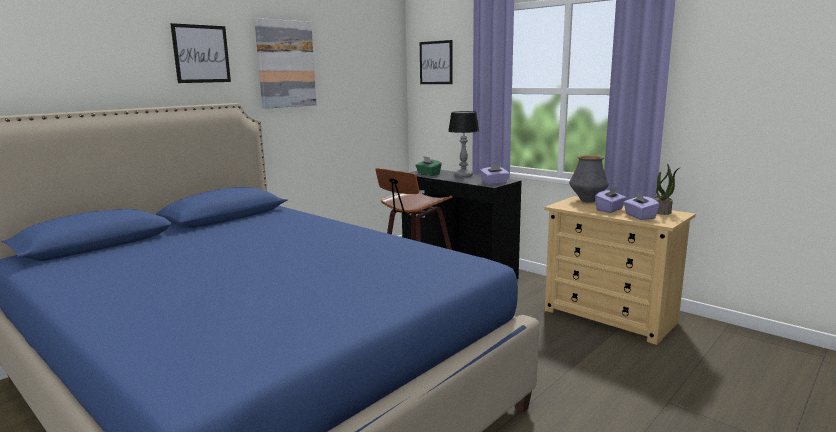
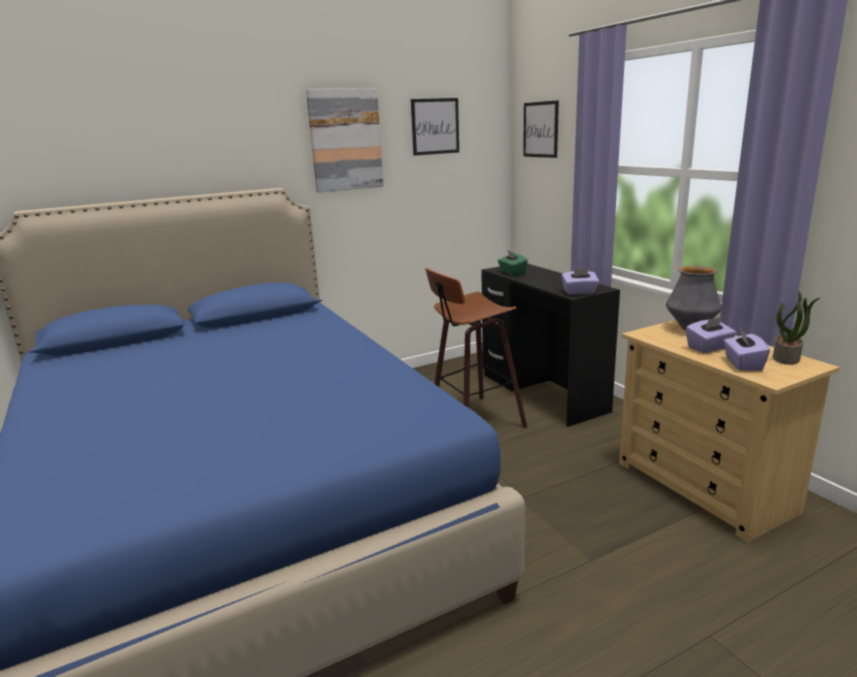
camera: 20 degrees right, 5 degrees up
(201, 54) = (243, 134): picture -> picture (435, 126)
(464, 176) = (553, 277): table lamp -> none

